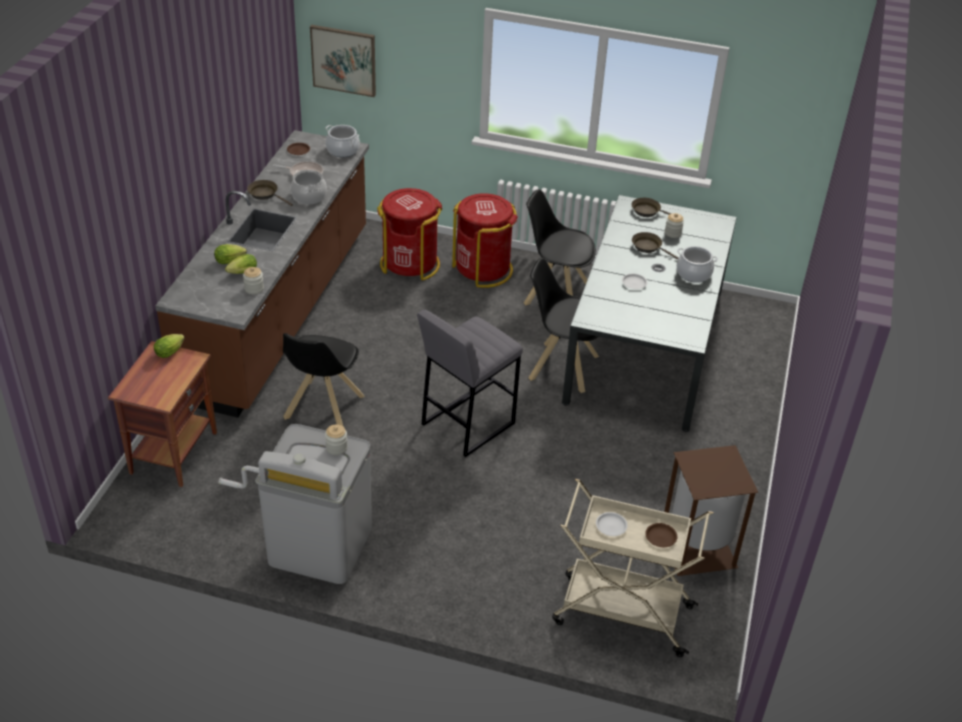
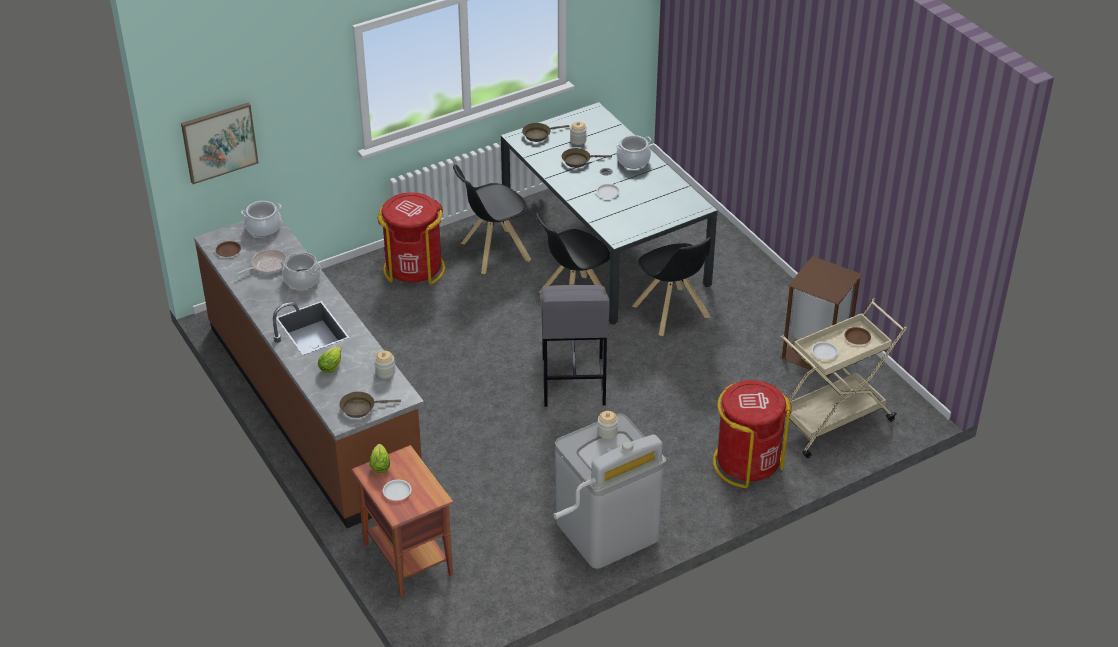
camera: 45 degrees left, 0 degrees up
(149, 377) = (396, 492): none -> white plate
(241, 273) = (355, 368): lettuce -> none
(265, 194) = (265, 301): brown frying pan -> brown frying pan (361, 408)
(322, 408) = (461, 448): black chair -> black chair (672, 313)
(410, 264) = (353, 302): red trash can -> red trash can (747, 463)

